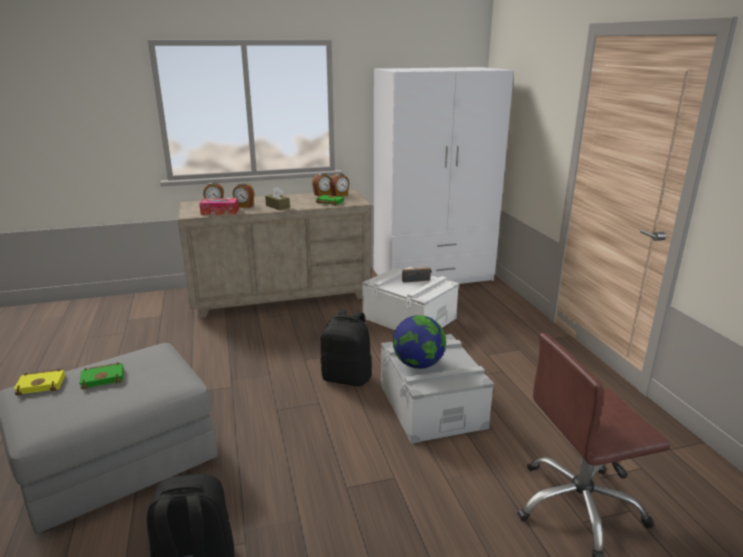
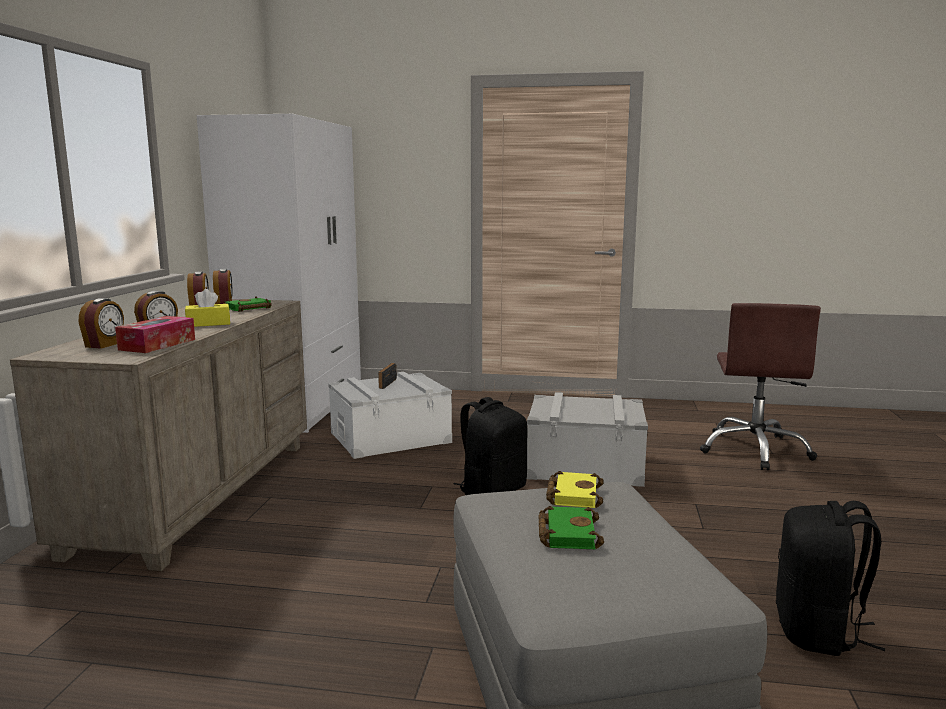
camera: 65 degrees left, 10 degrees down
(42, 384) = (554, 584): yellow book -> yellow book (572, 494)
(277, 206) = (208, 324): brown tissue box -> yellow tissue box
(418, 364) = (588, 414): globe -> none

